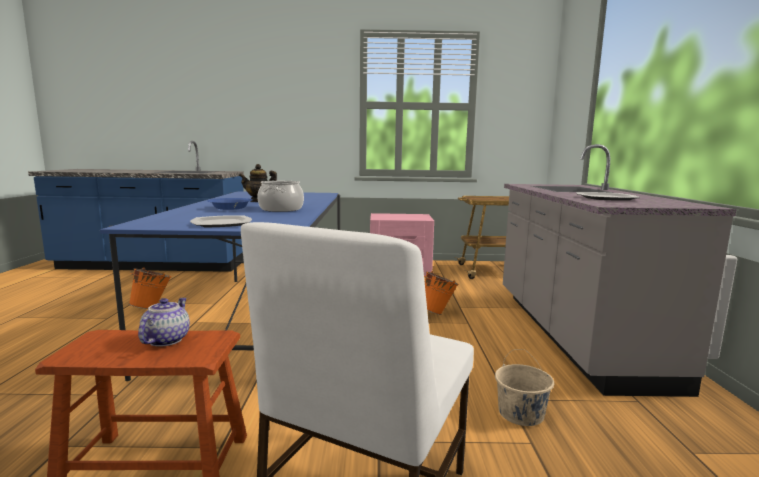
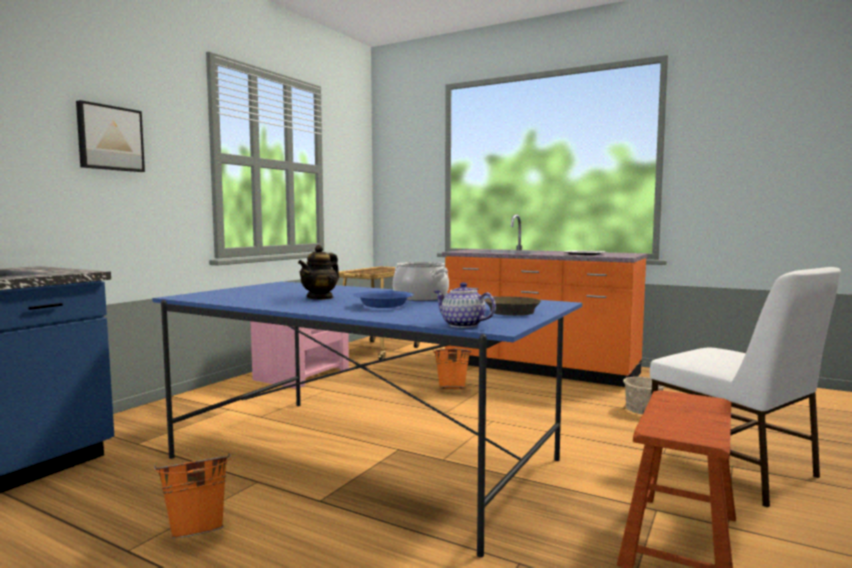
camera: 60 degrees left, 5 degrees down
(165, 340) = (673, 409): teapot -> teapot (462, 325)
(221, 223) = (513, 311): plate -> brown frying pan
(287, 100) = (109, 138): none -> picture
(573, 335) = (540, 369): grey counter -> orange counter

